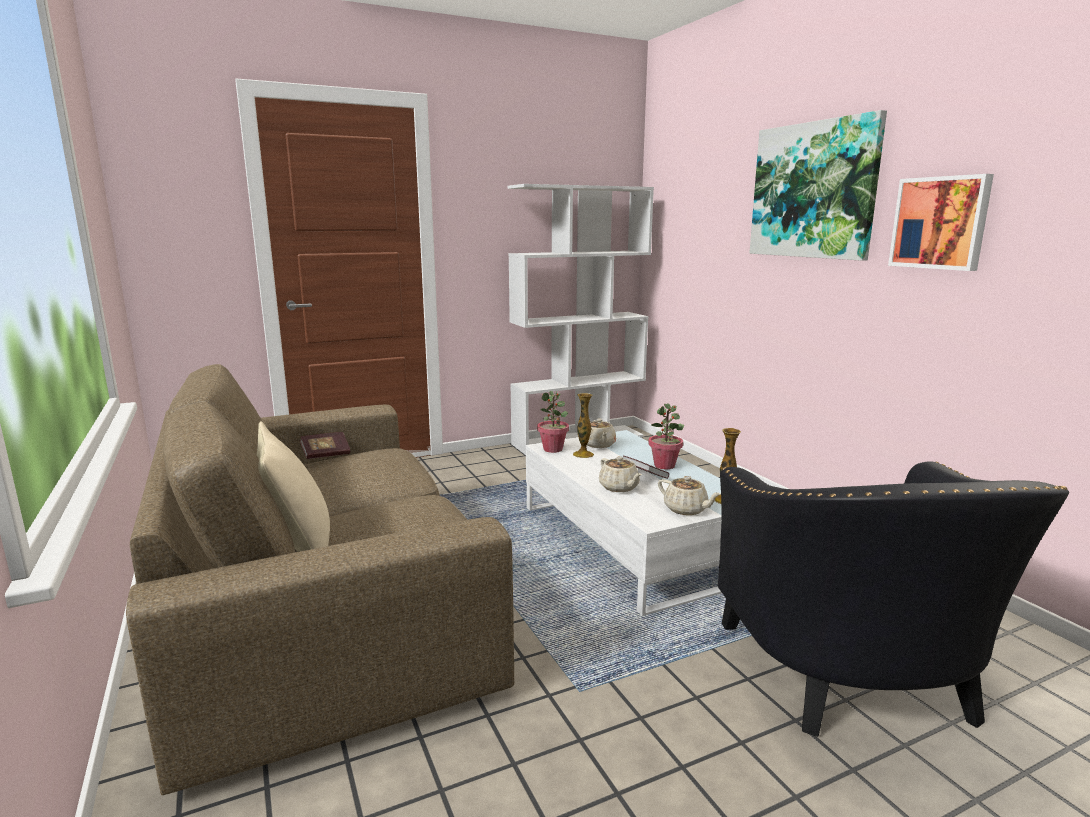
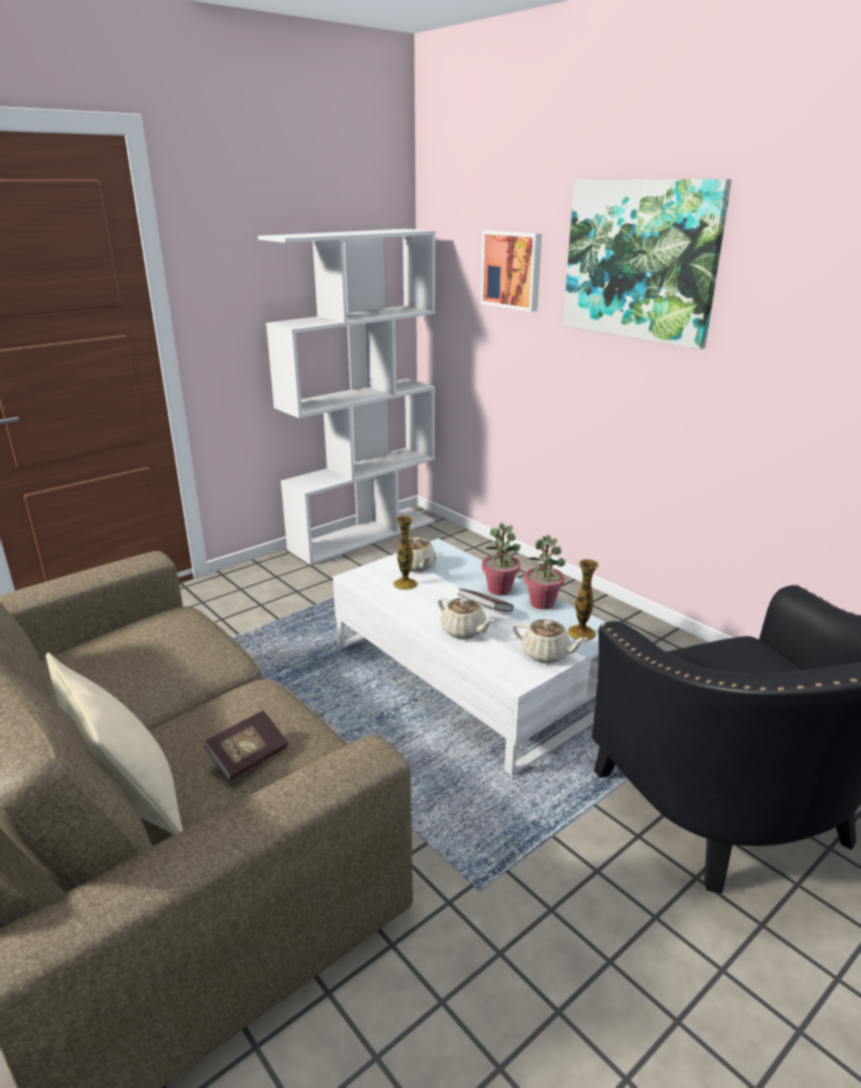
camera: 15 degrees left, 10 degrees up
(326, 454) = (96, 634): book -> book (248, 757)
(553, 449) = (367, 580): potted plant -> potted plant (542, 603)
(940, 223) = (789, 316): picture -> picture (512, 270)

